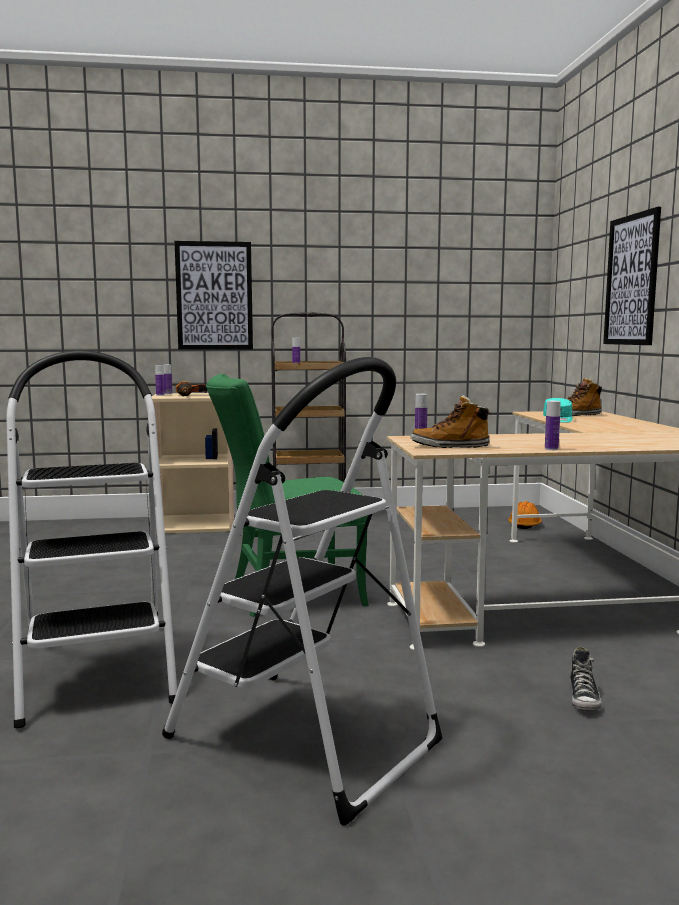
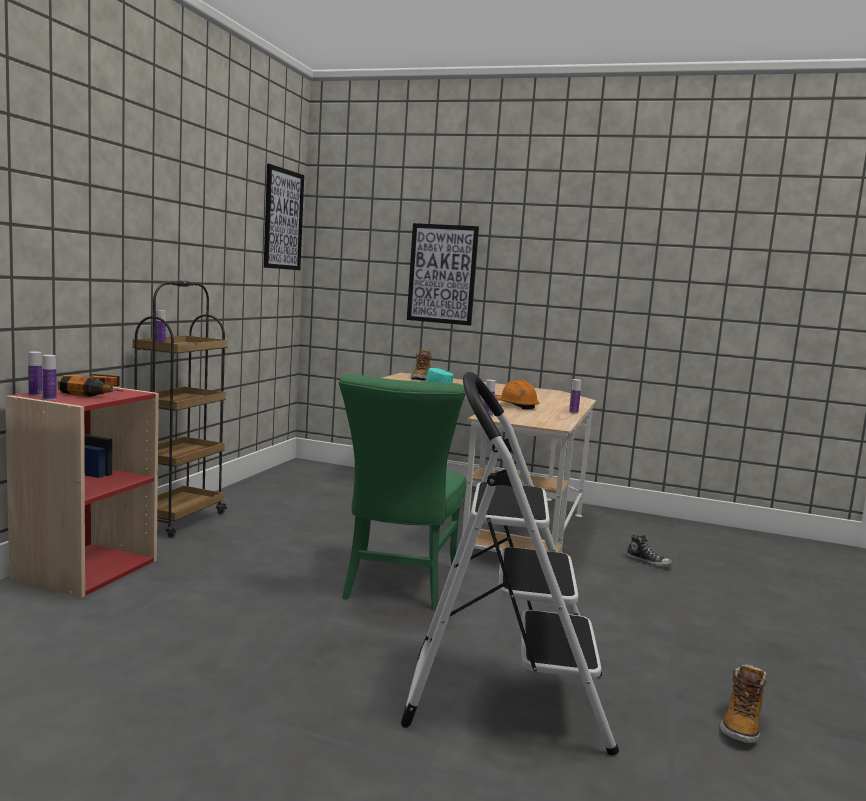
camera: 65 degrees left, 0 degrees up
(197, 524) = (86, 568): beige bookcase -> red bookcase
(214, 296) = (69, 252): picture -> picture (283, 219)
(306, 742) = (675, 644): step ladder -> none
(450, 446) = (542, 420): boot -> boot (741, 725)
(525, 525) = (338, 476): orange hard hat -> orange hard hat (516, 406)

